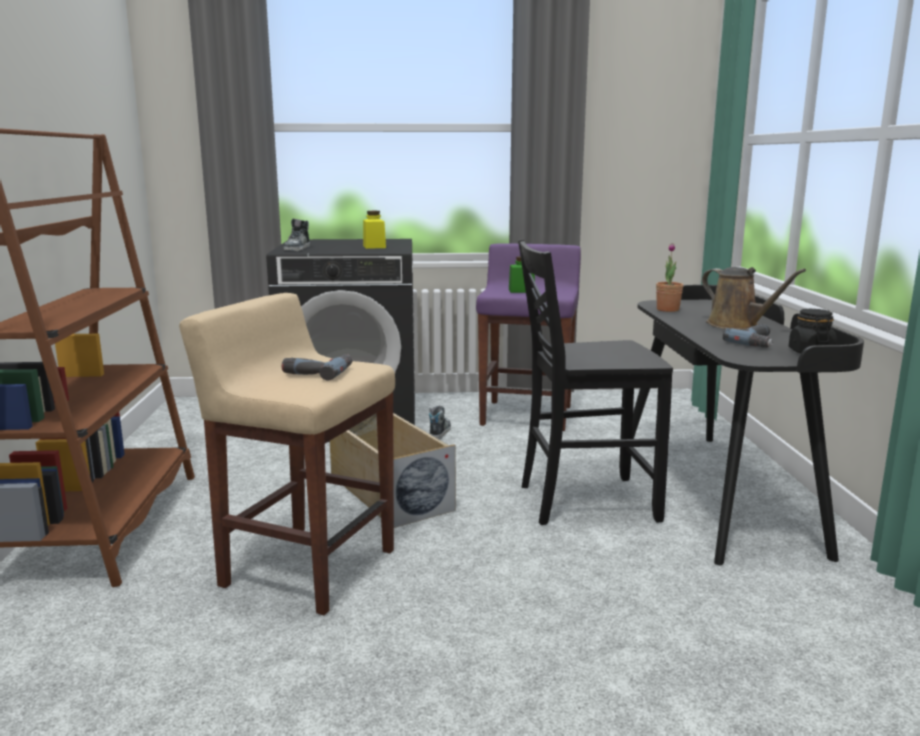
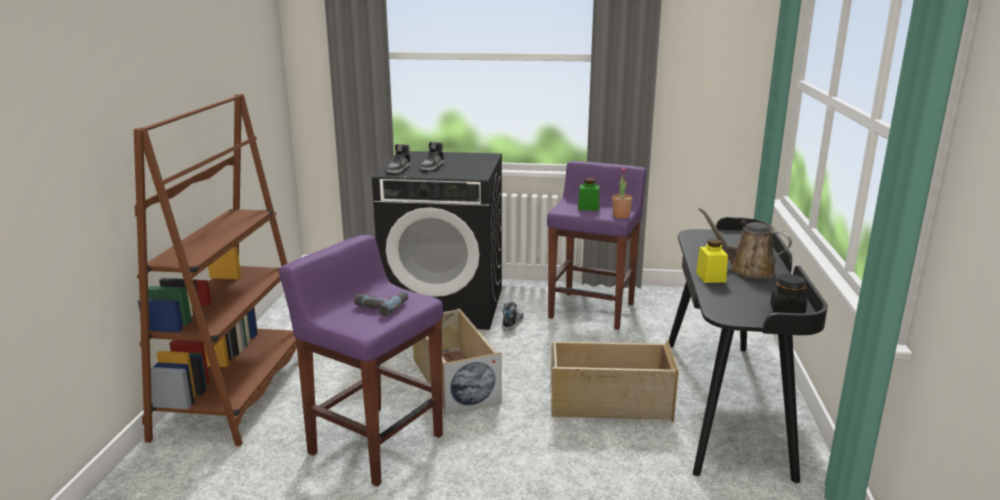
camera: 10 degrees right, 5 degrees up
(307, 567) = (375, 443): beige stool -> purple stool
(337, 247) = (432, 166): none -> shoe
(374, 246) = (463, 167): yellow jar -> yellow jar (710, 277)
(584, 501) = (608, 403): black chair -> beige storage box
(667, 310) = (699, 244): potted plant -> potted plant (621, 216)
(737, 325) = (747, 269): brown watering can -> brown watering can turned 150 degrees clockwise
(758, 342) = (750, 294): power drill -> none

